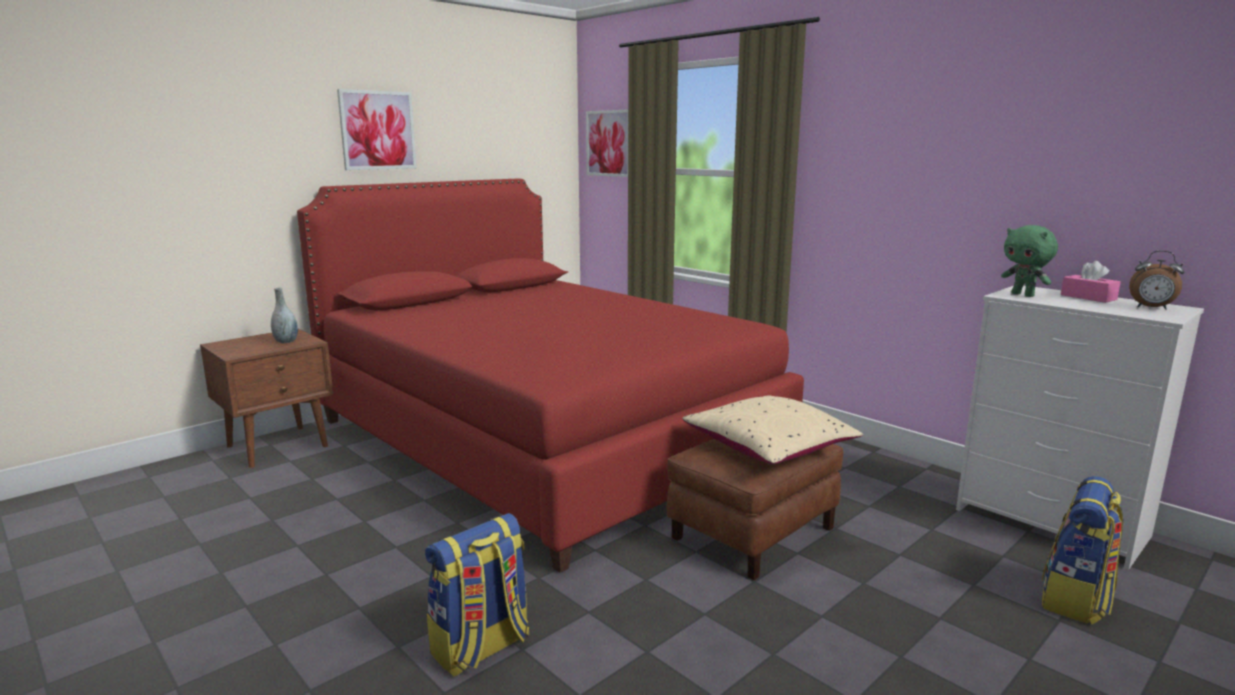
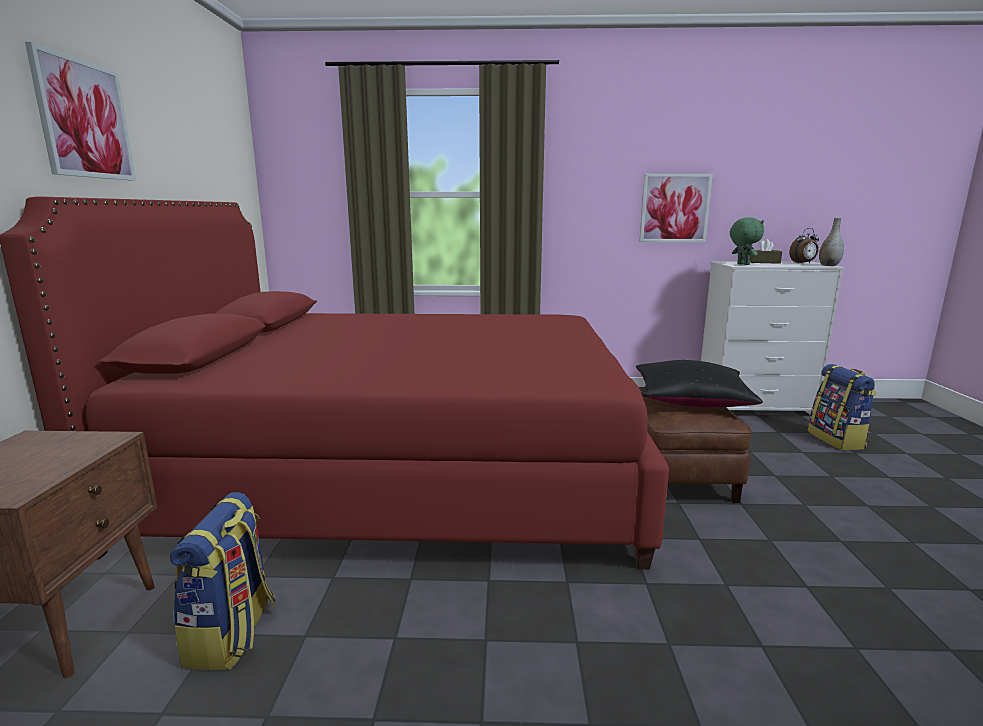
camera: 45 degrees left, 0 degrees up
(286, 341) = (64, 450): grey vase -> grey vase (829, 265)
(481, 648) = (744, 669): backpack -> backpack (232, 635)
(609, 143) = (306, 168): picture -> picture (674, 208)
(769, 448) = (691, 400): beige pillow -> black pillow
(1023, 295) = (742, 264): green plush toy -> green plush toy turned 120 degrees counterclockwise
(1088, 297) = (764, 262): pink tissue box -> brown tissue box

